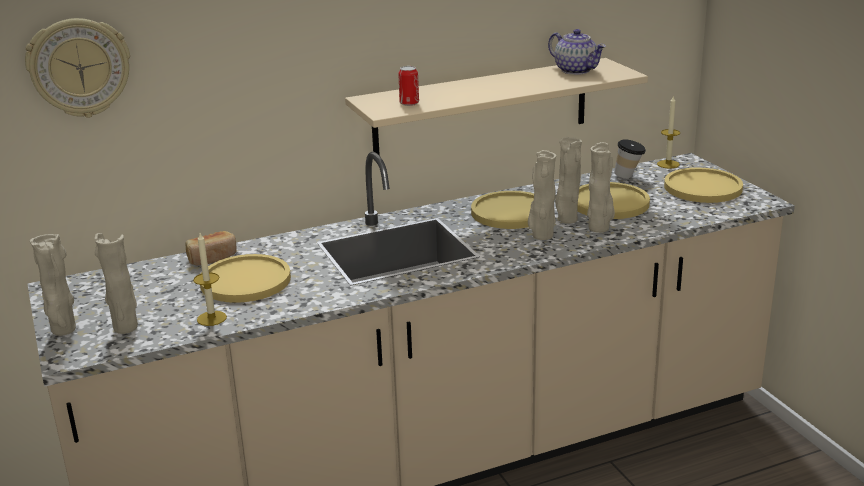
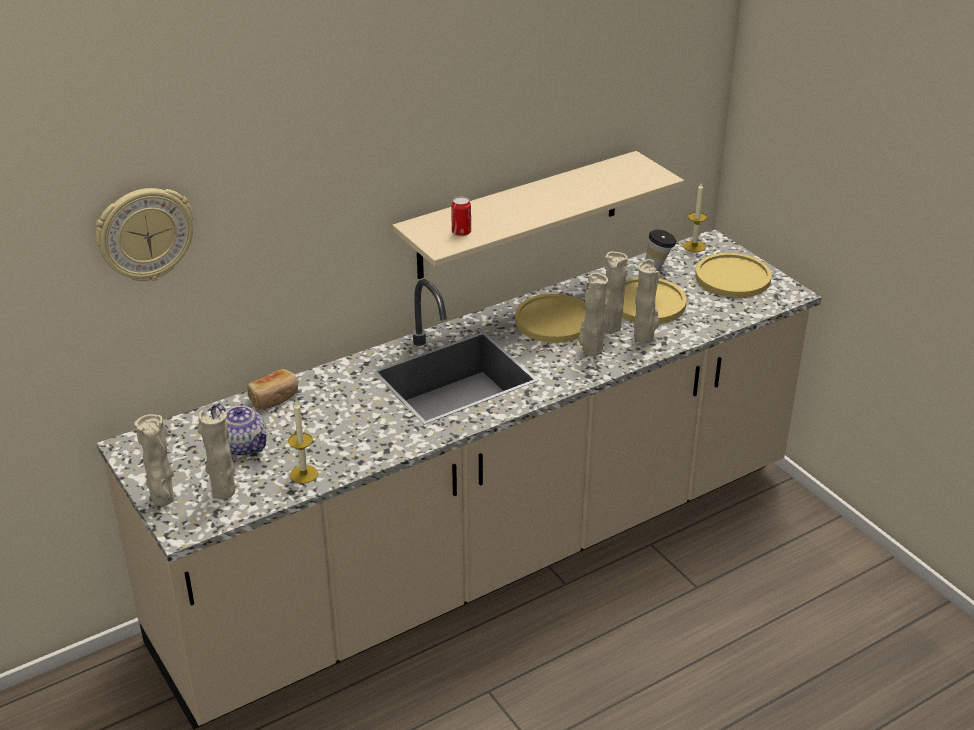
camera: 10 degrees left, 10 degrees up
(245, 281) = (319, 425): yellow plate -> none
(576, 70) = (612, 173): teapot -> teapot (244, 445)

